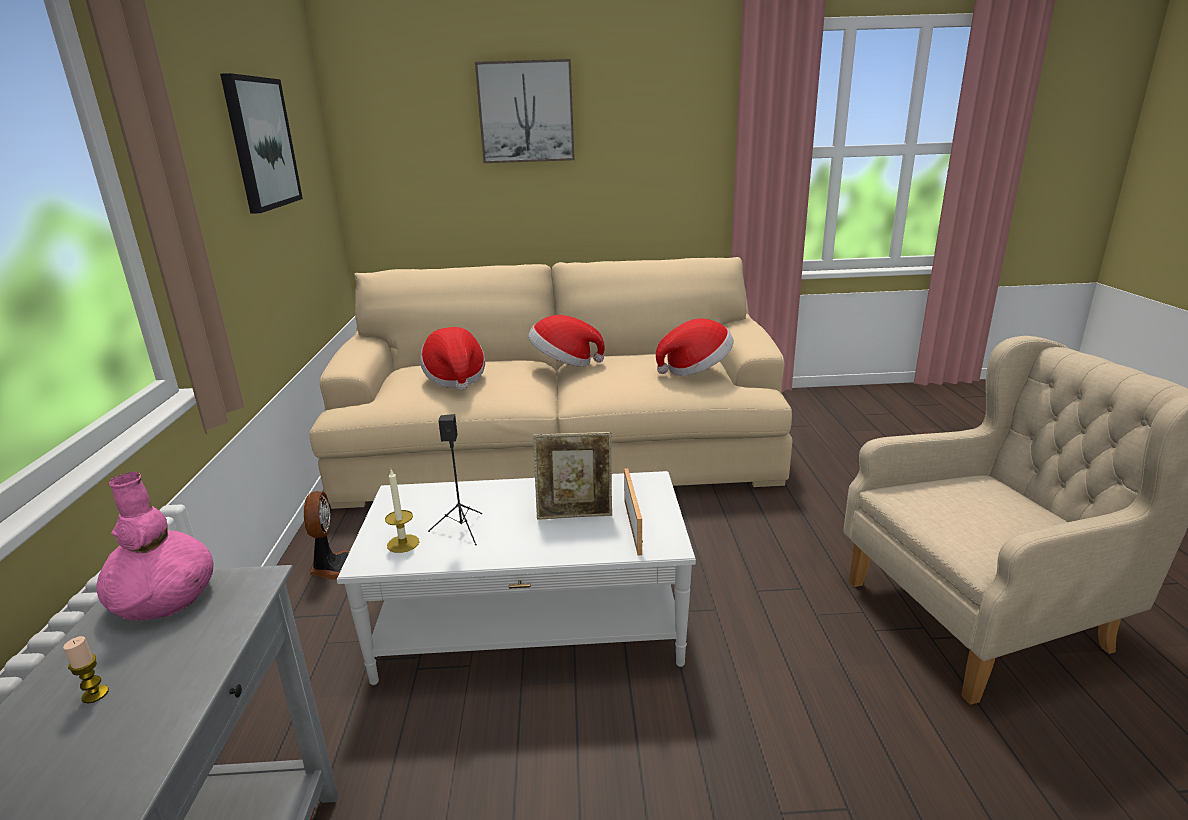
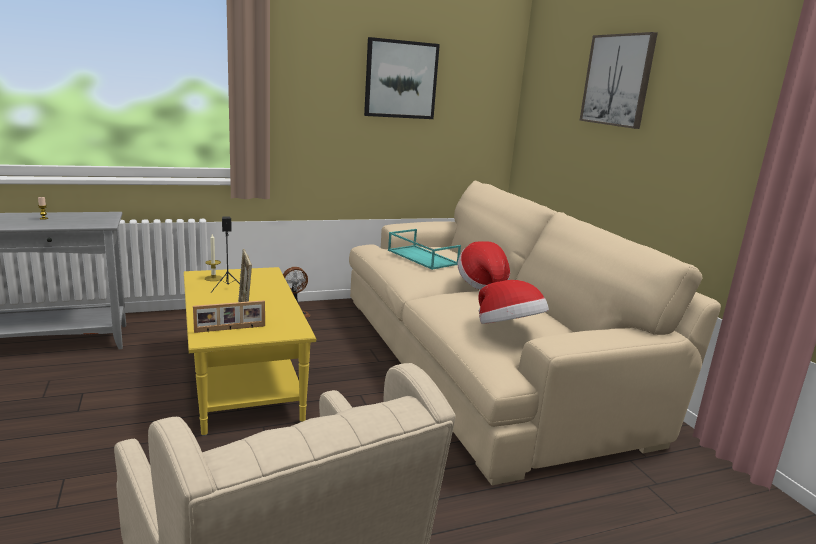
camera: 70 degrees right, 5 degrees down
(165, 597) = (100, 217): pink vase -> none
(455, 378) = (421, 257): hat -> turquoise tray
(532, 626) = (243, 378): white coffee table -> yellow coffee table

